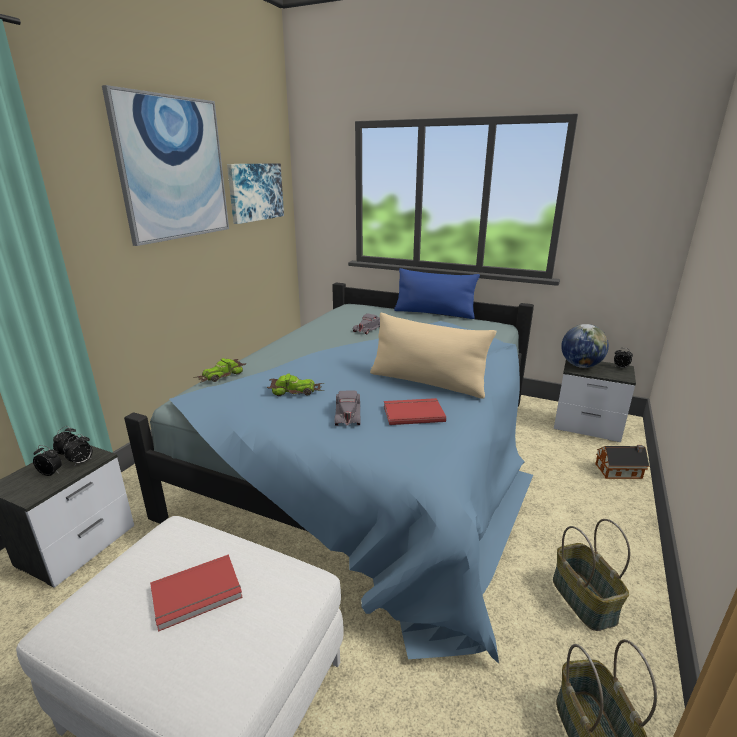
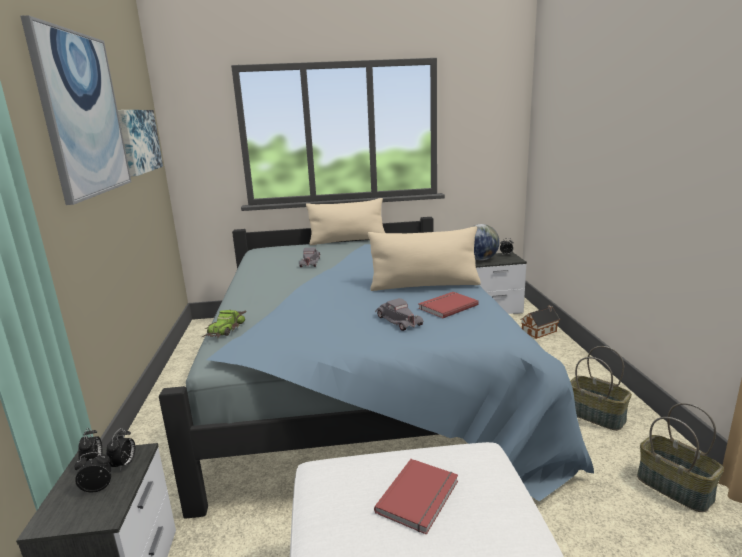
camera: 30 degrees left, 5 degrees down
(296, 391) = (327, 318): toy car -> none
(434, 313) = (348, 240): blue pillow -> beige pillow

